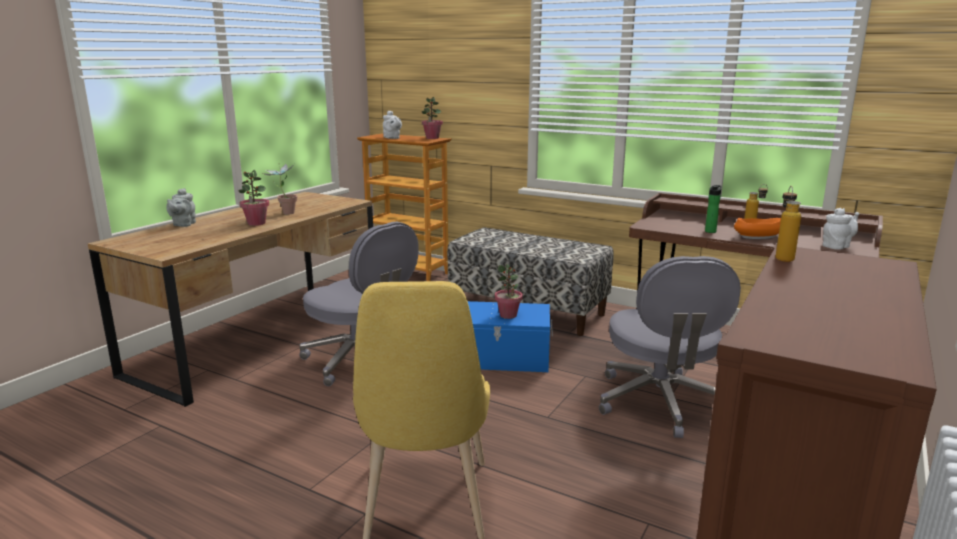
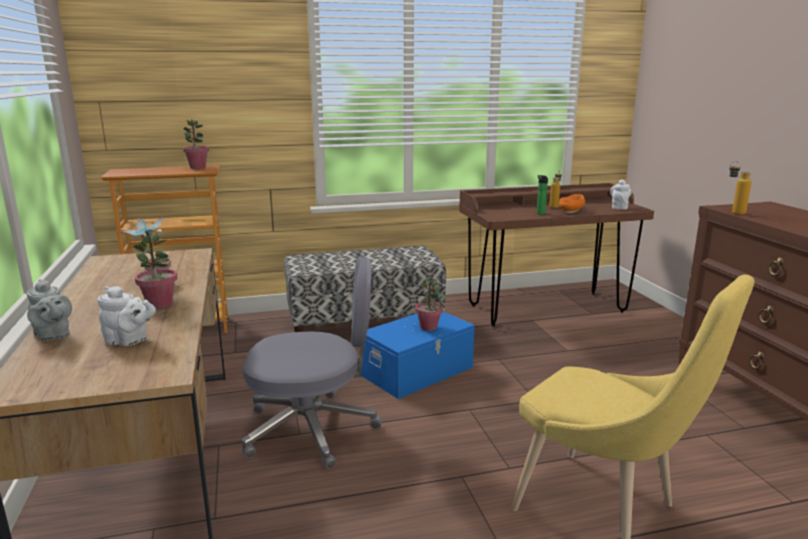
camera: 45 degrees left, 0 degrees up
(392, 138) = (151, 172): white teapot -> white teapot (129, 341)
(659, 403) = (570, 357): grey office chair -> none

